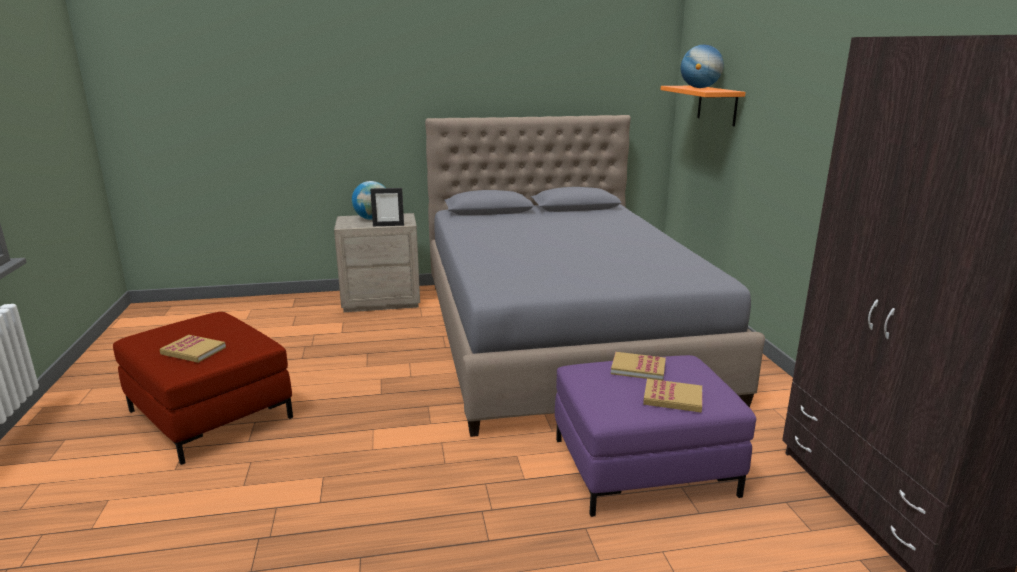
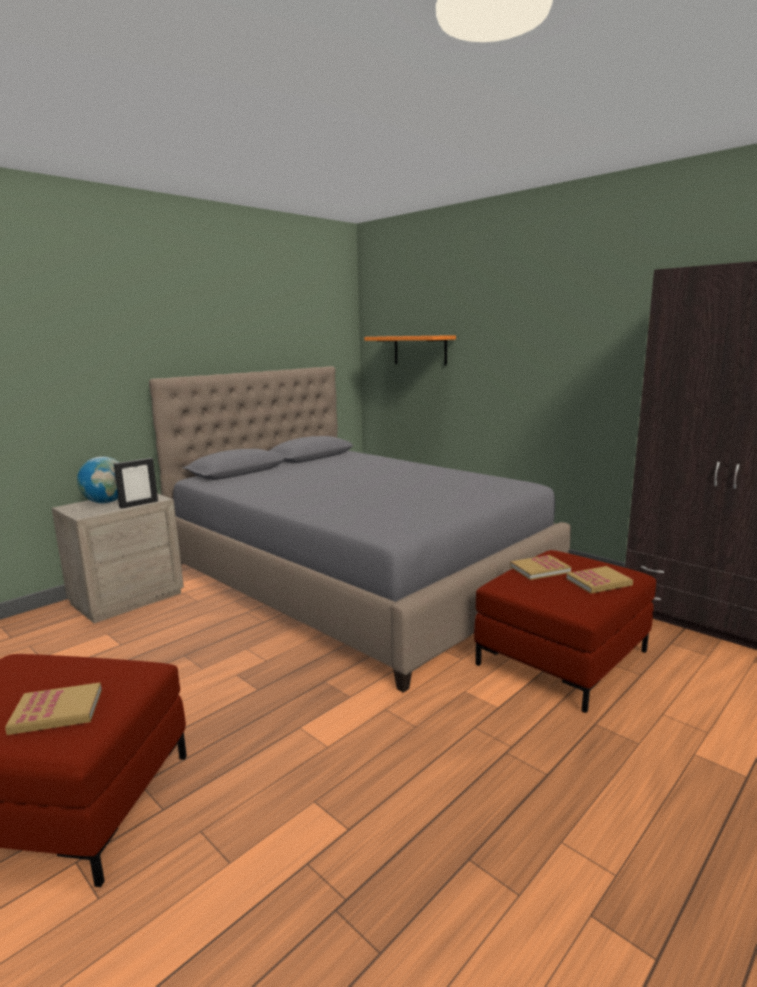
camera: 35 degrees left, 5 degrees down
(644, 466) = (562, 657): purple ottoman -> red ottoman
(699, 88) = (407, 335): globe -> none

